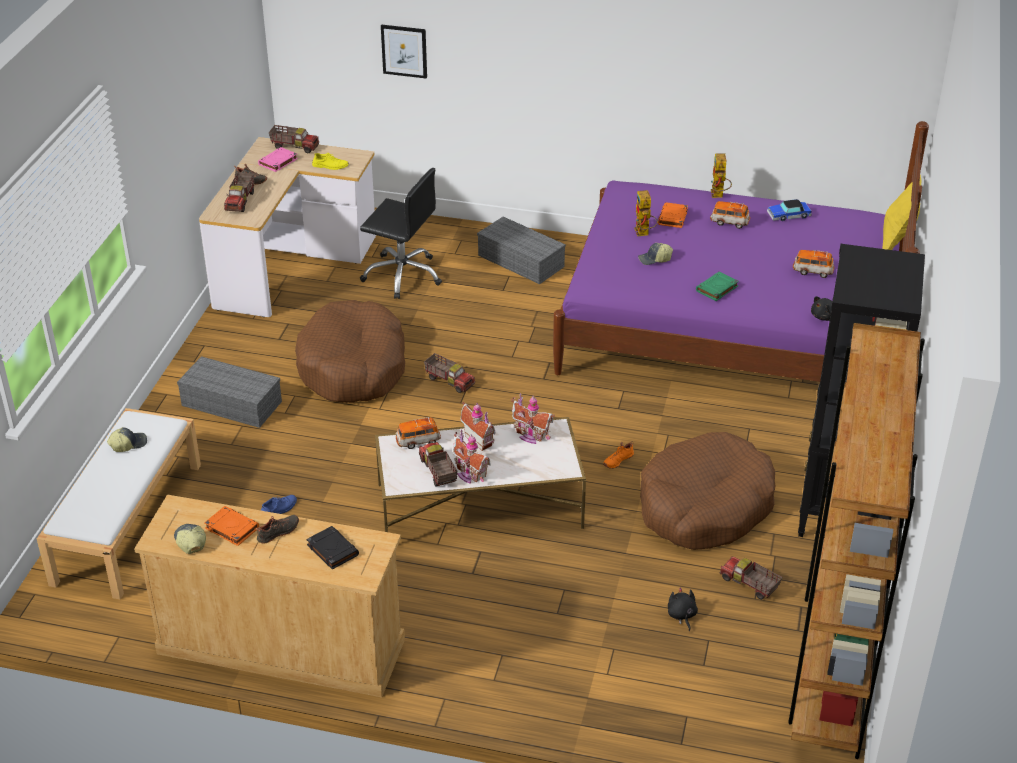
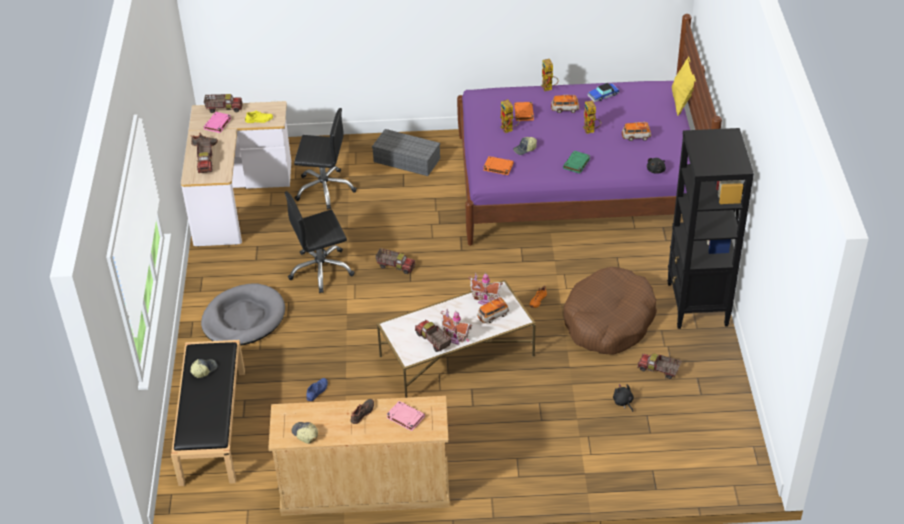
camera: 15 degrees left, 5 degrees up
(127, 522) = (212, 425): white bench -> black bench
(230, 403) = (243, 318): grey storage box -> grey dog bed
(231, 528) = (328, 418): orange book -> orange book (498, 167)
(332, 550) = (405, 417): black book -> pink book
(353, 367) = (321, 270): brown dog bed -> black office chair
(404, 51) = (295, 21): picture -> none
(418, 441) = (409, 321): toy car -> toy car (493, 316)
(480, 439) = (451, 310): toy house -> none
(753, 254) = (590, 131): none -> toy robot
(832, 666) = (731, 413): brown bookcase -> none

